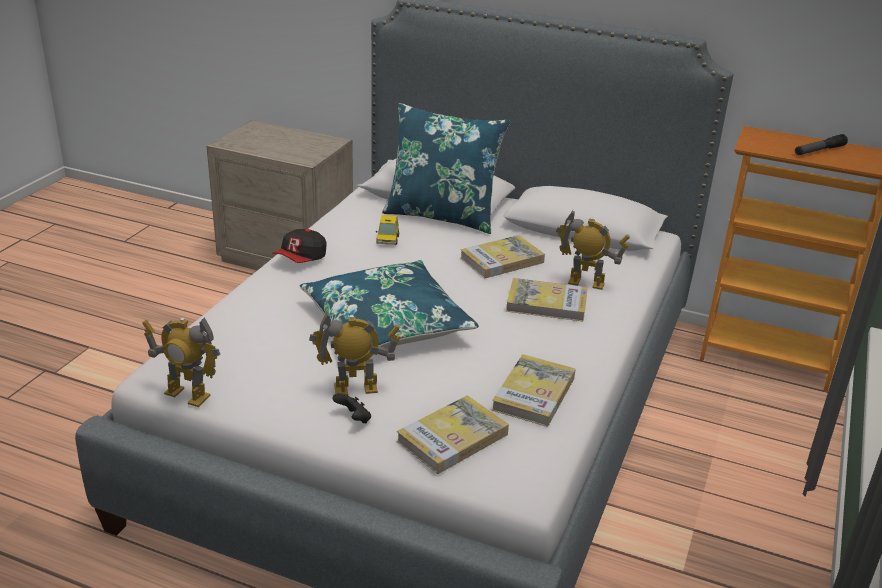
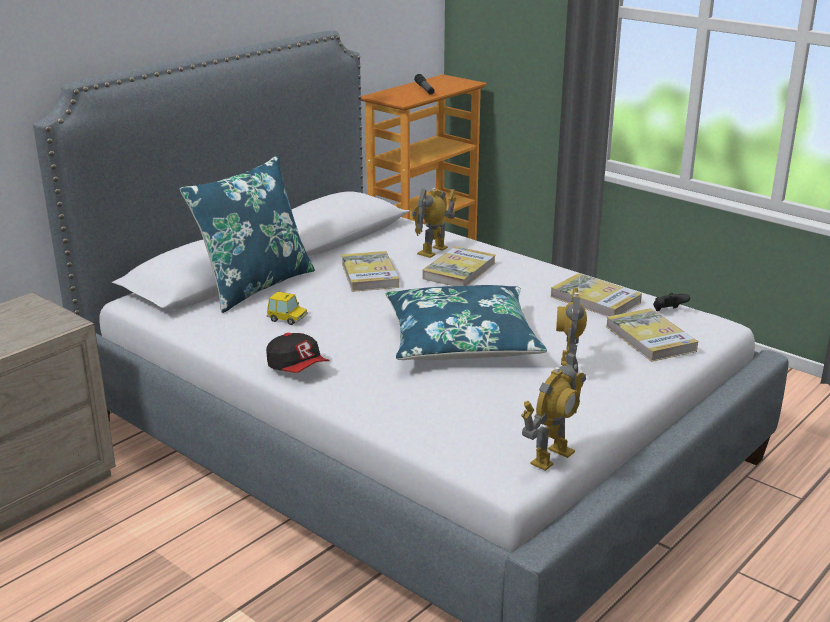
camera: 70 degrees left, 5 degrees down
(353, 419) = (614, 376): black game controller -> black game controller (668, 311)

